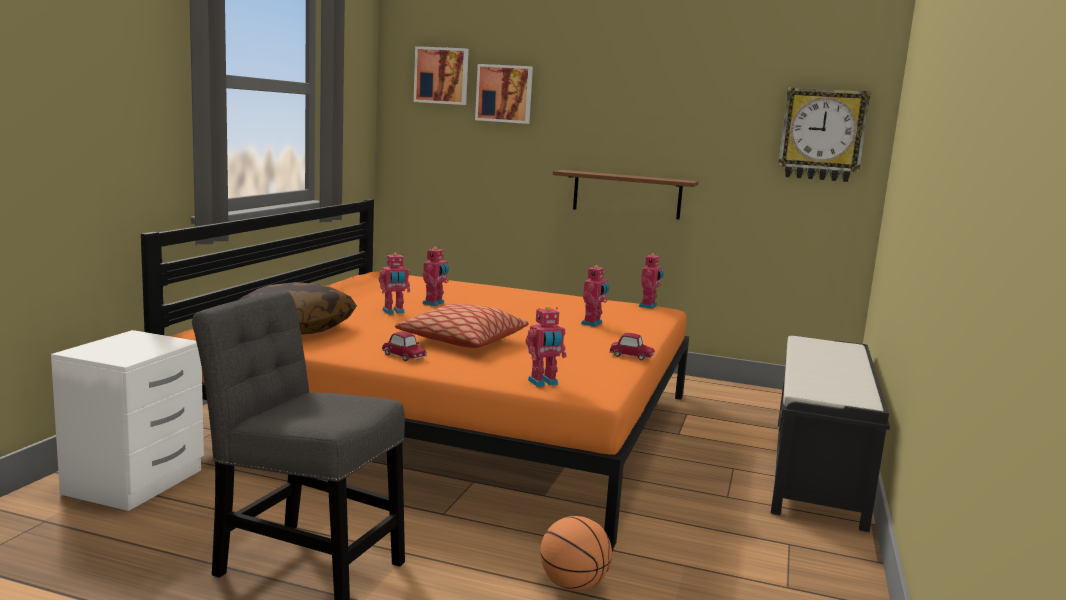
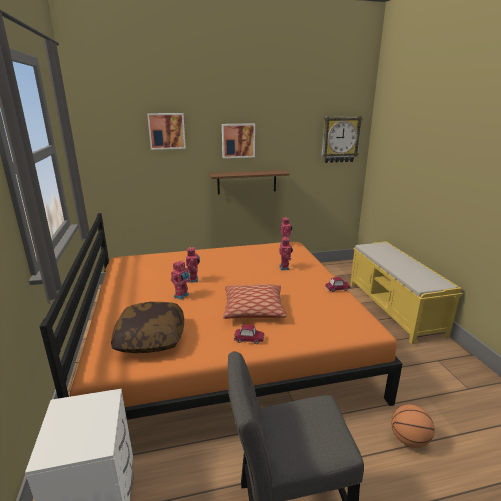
camera: 30 degrees left, 10 degrees up
(442, 76) = (121, 122): picture -> picture (238, 140)
(543, 383) = (342, 331): toy robot -> none
(817, 471) = (394, 308): black bench -> yellow bench

